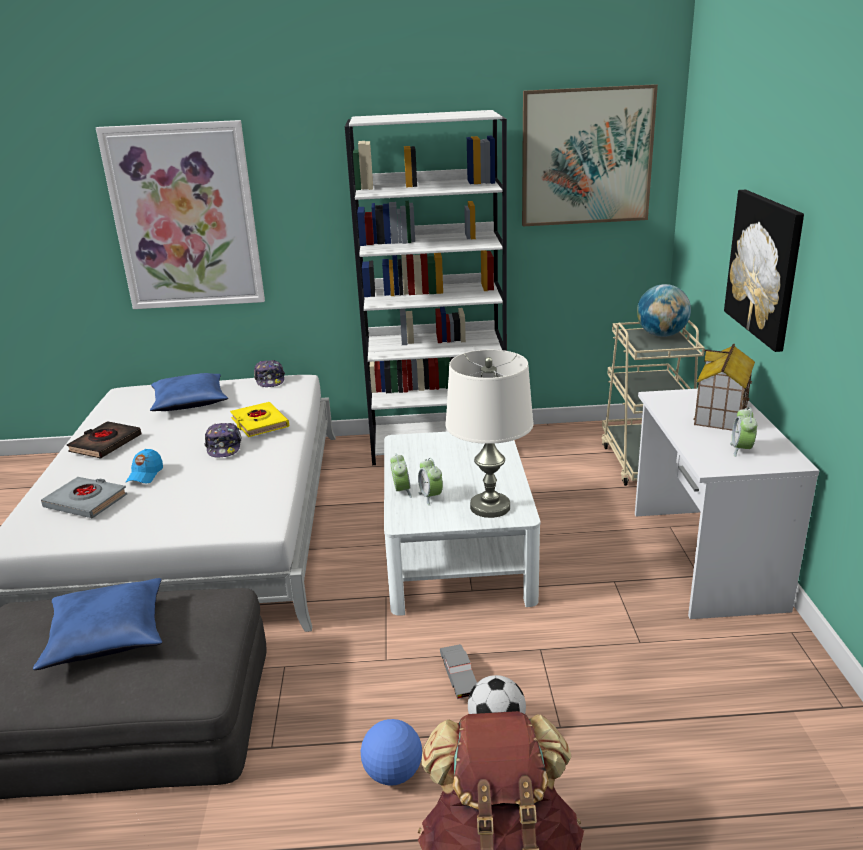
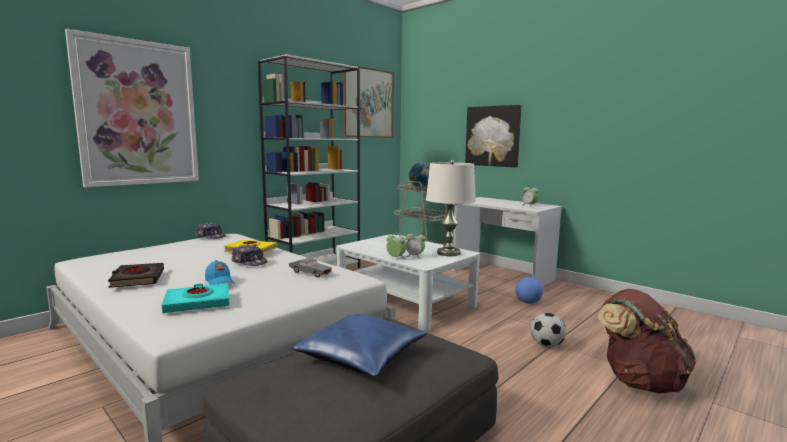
camera: 45 degrees left, 15 degrees down
(86, 502) = (198, 303): grey book -> turquoise book
(190, 402) = (164, 253): blue pillow -> none
(393, 773) = (547, 379): football -> football (528, 302)
(459, 678) = (500, 338): grey toy car -> grey toy car (310, 273)
(721, 414) = (497, 201): toy house -> none

